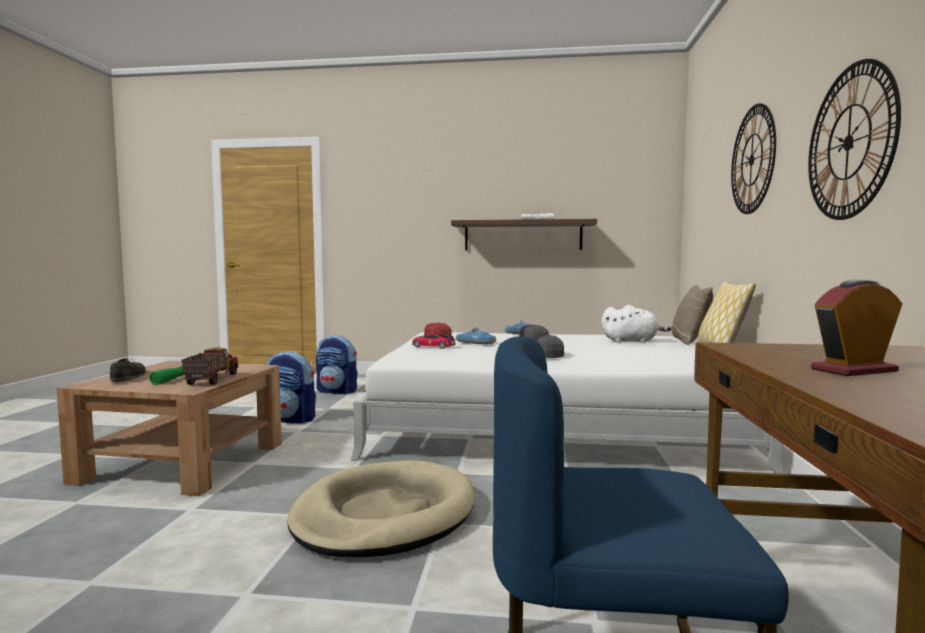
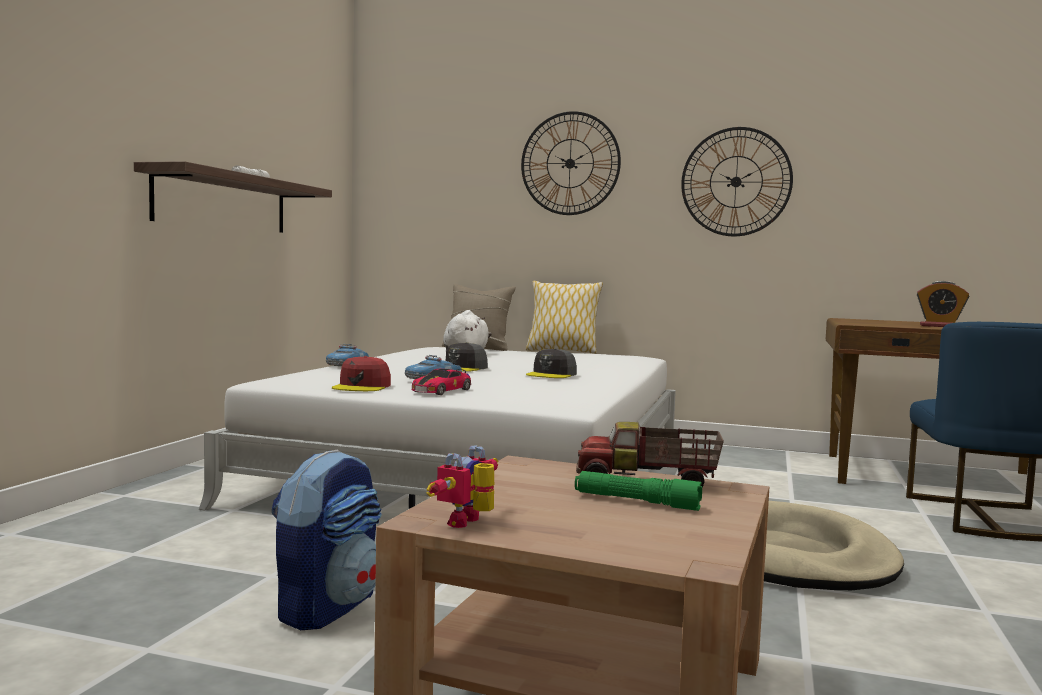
camera: 80 degrees left, 0 degrees up
(128, 377) = (614, 536): brown shoe -> none
(162, 366) = (470, 523): none -> toy robot
(337, 391) = (106, 566): backpack -> none
(854, 370) = (940, 326): alarm clock -> alarm clock turned 60 degrees counterclockwise

